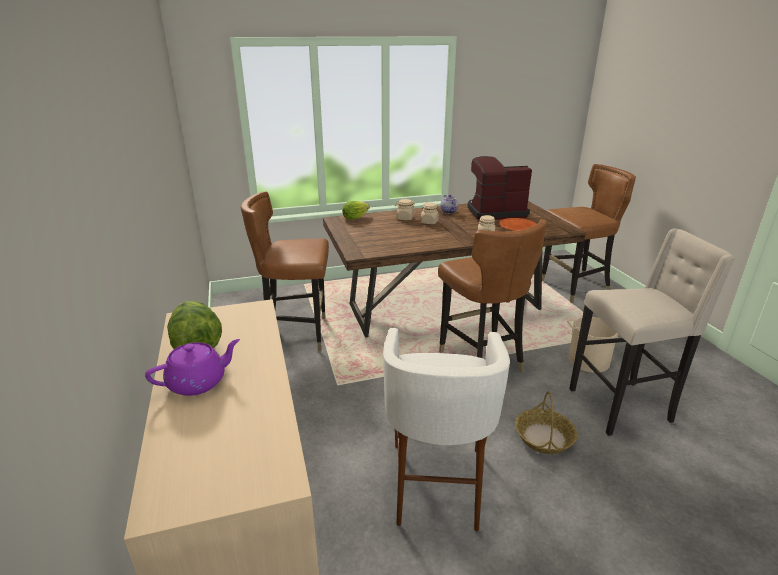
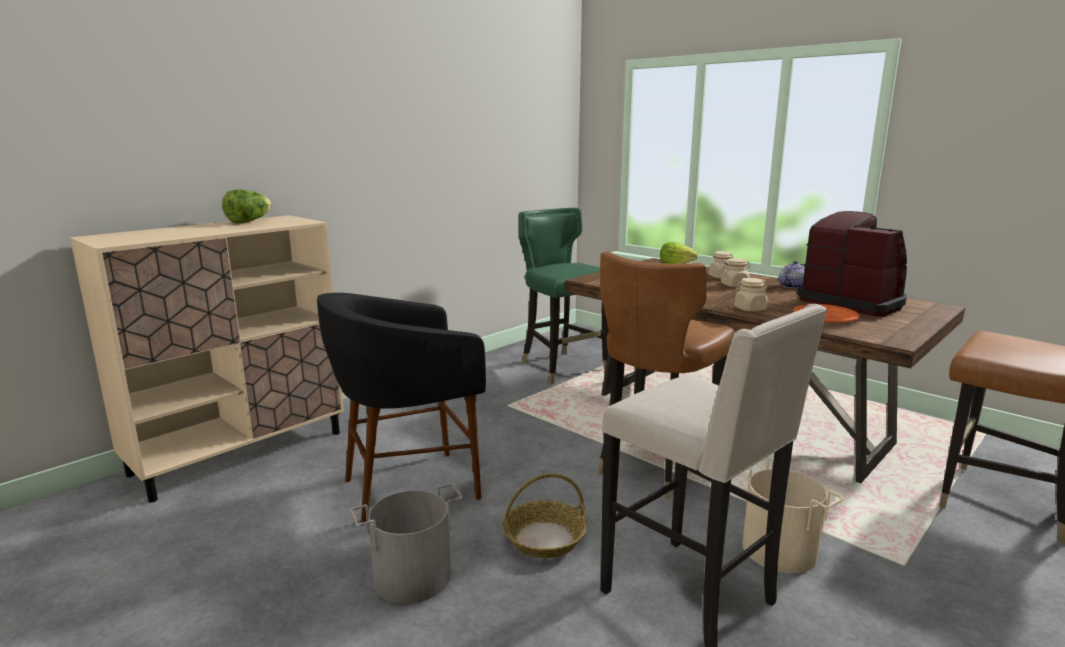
camera: 60 degrees right, 10 degrees down
(198, 382) = (205, 227): purple teapot -> none
(297, 334) = (563, 368): brown chair -> green chair
(437, 484) = (410, 487): white stool -> black stool
(565, 519) = (412, 576): none -> grey bucket

